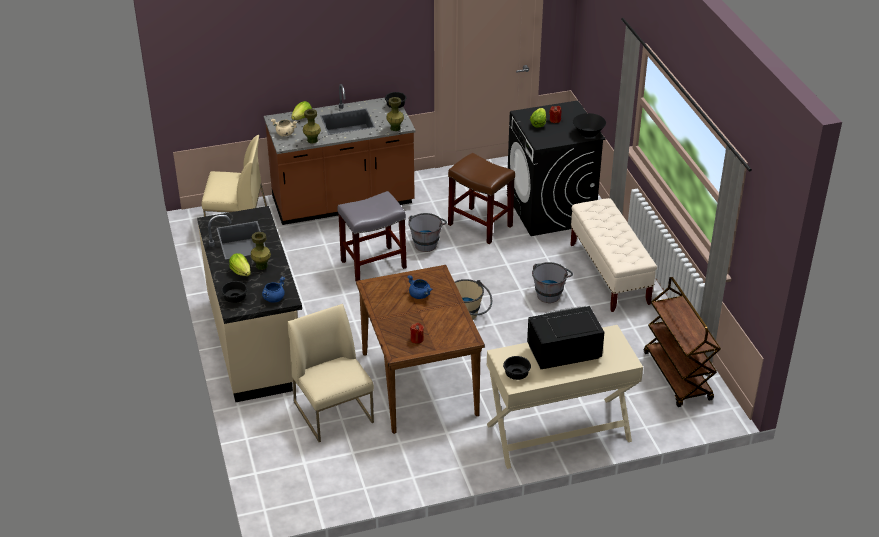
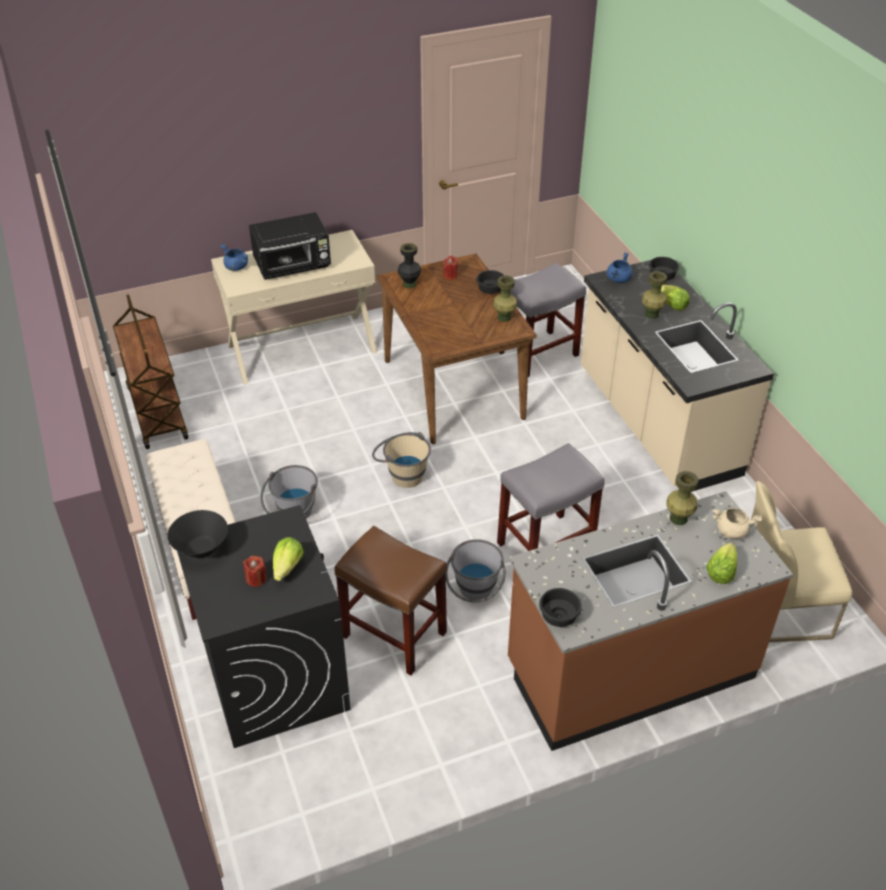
camera: 175 degrees right, 5 degrees up
(334, 412) = (538, 354): beige chair -> grey stool
(395, 128) = (545, 557): green vase -> green vase (504, 317)
(420, 295) = (454, 321): blue cooking pot -> blue cooking pot (236, 267)
(455, 332) = (409, 284): none -> black vase
(515, 374) = (344, 245): black bowl -> black bowl (491, 290)

